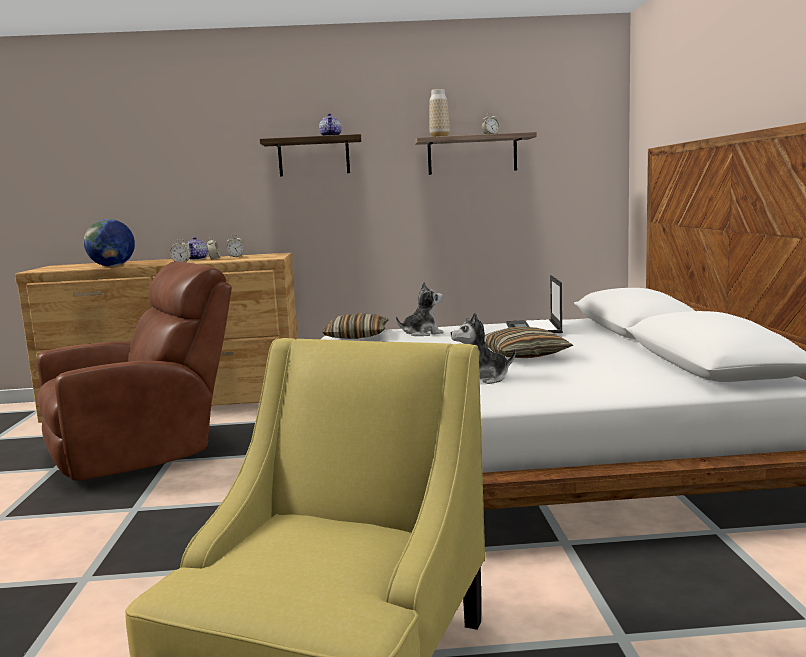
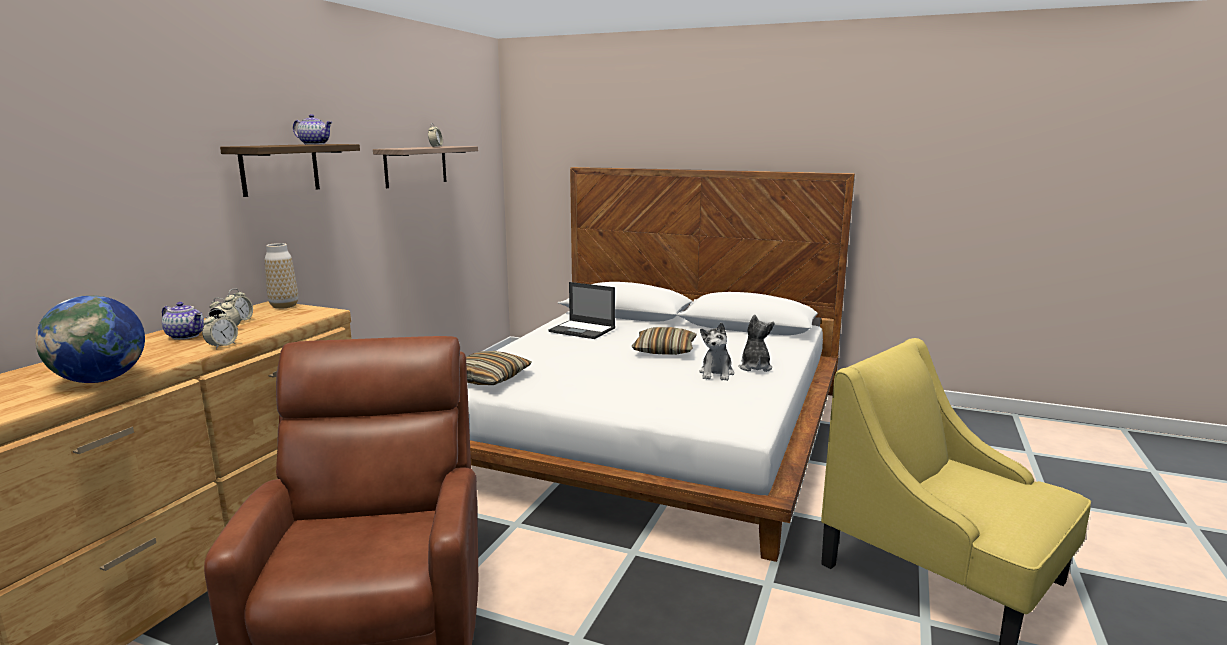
camera: 65 degrees left, 5 degrees up
(422, 334) = (533, 358): plush toy -> plush toy (754, 367)
(439, 137) = (407, 148): vase -> vase (284, 306)

